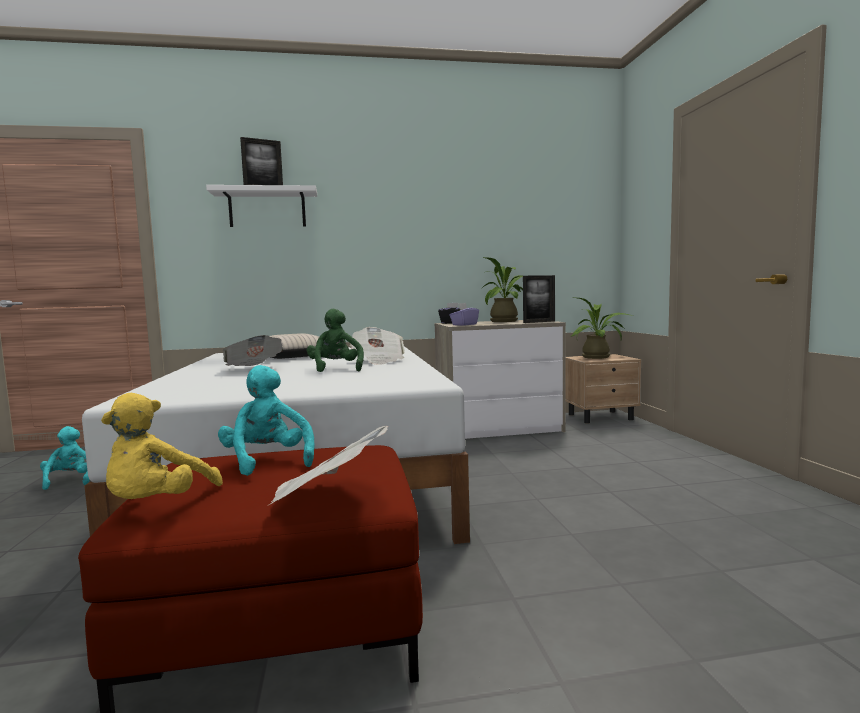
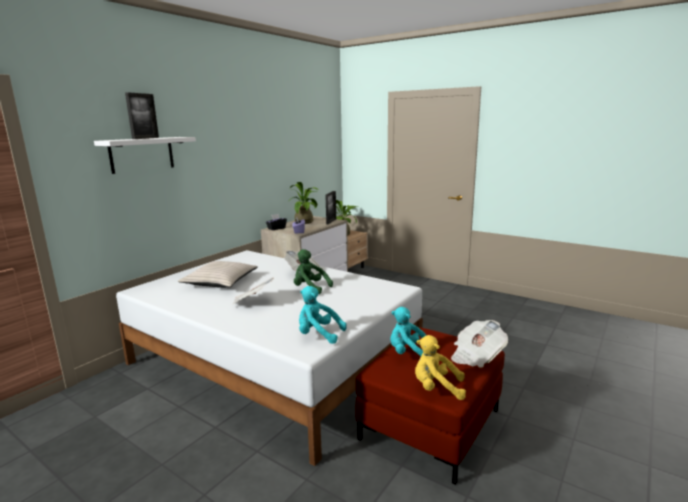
camera: 45 degrees left, 10 degrees up
(69, 481) = (87, 448): turquoise plush toy -> turquoise plush toy (318, 335)
(158, 505) = (436, 388): yellow plush toy -> yellow plush toy turned 135 degrees clockwise

